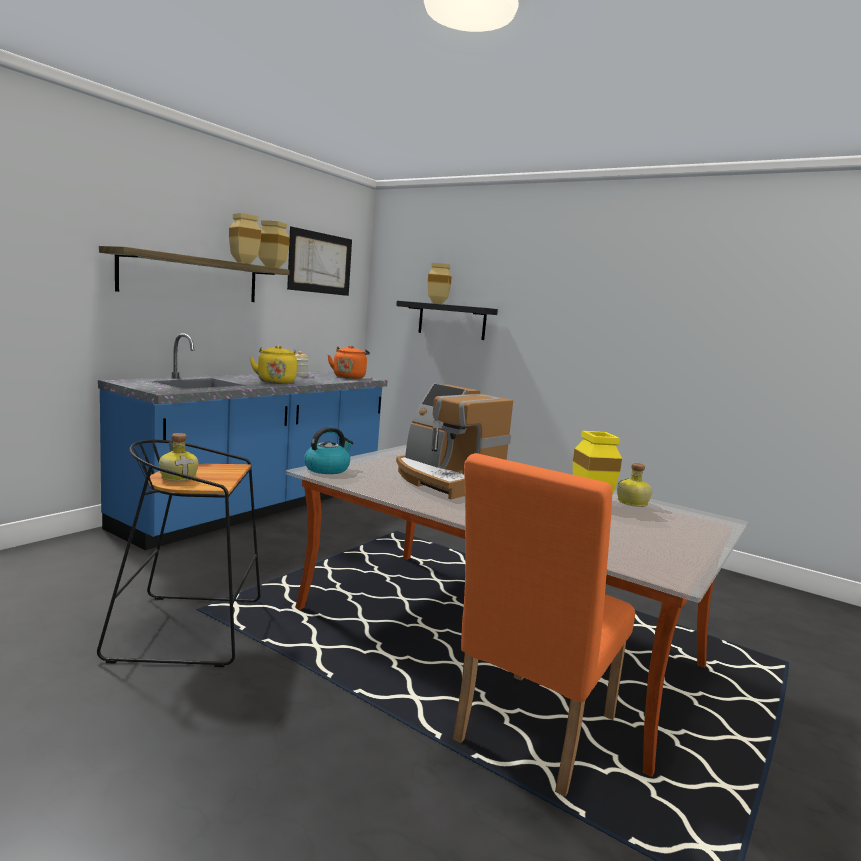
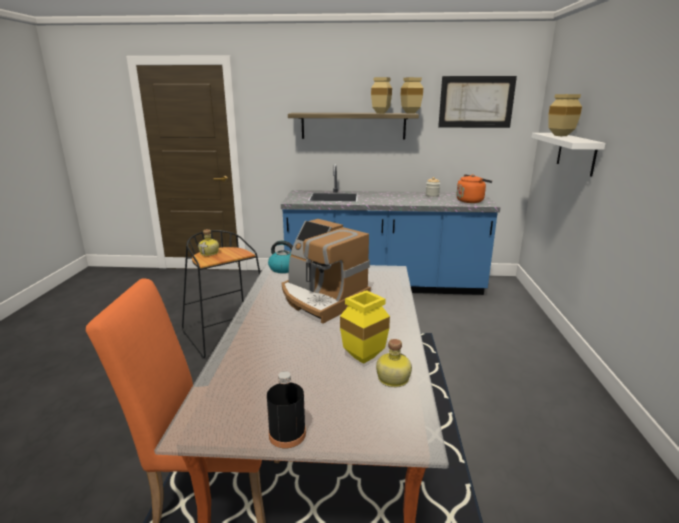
camera: 60 degrees right, 10 degrees up
(276, 381) = (388, 200): yellow kettle -> none
(446, 480) = (321, 299): coffee machine -> coffee machine turned 60 degrees counterclockwise
(451, 320) = (576, 153): black shelf -> white shelf
(697, 548) = (287, 434): none -> black bottle

